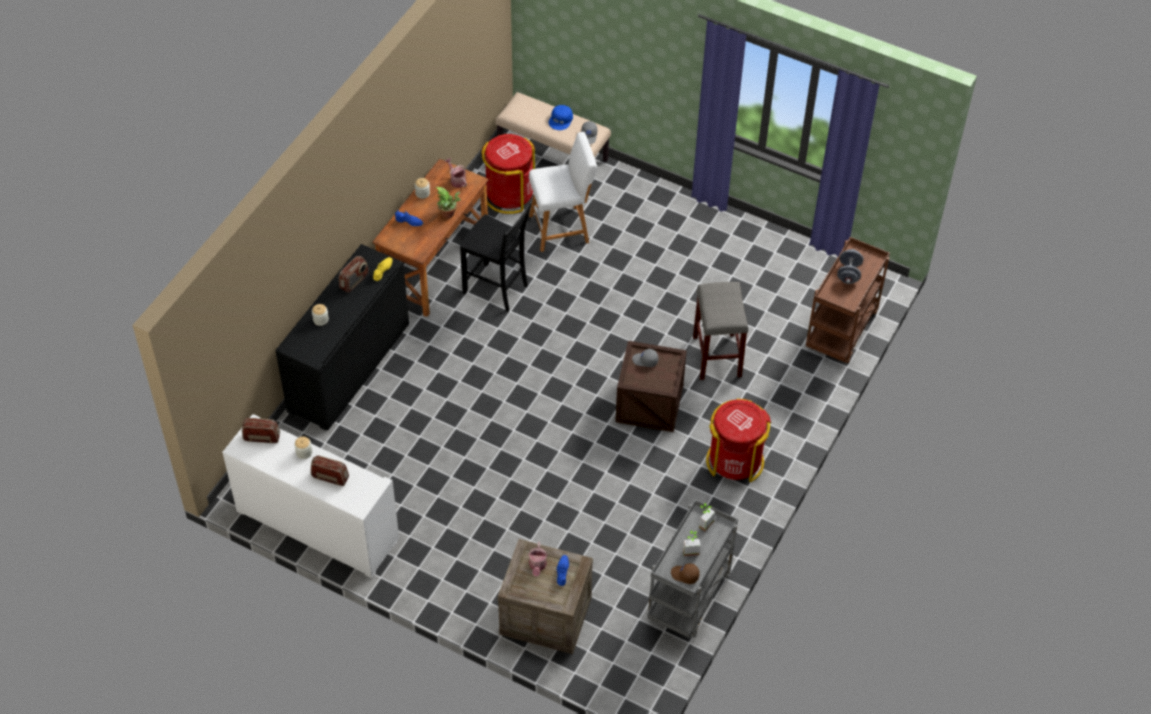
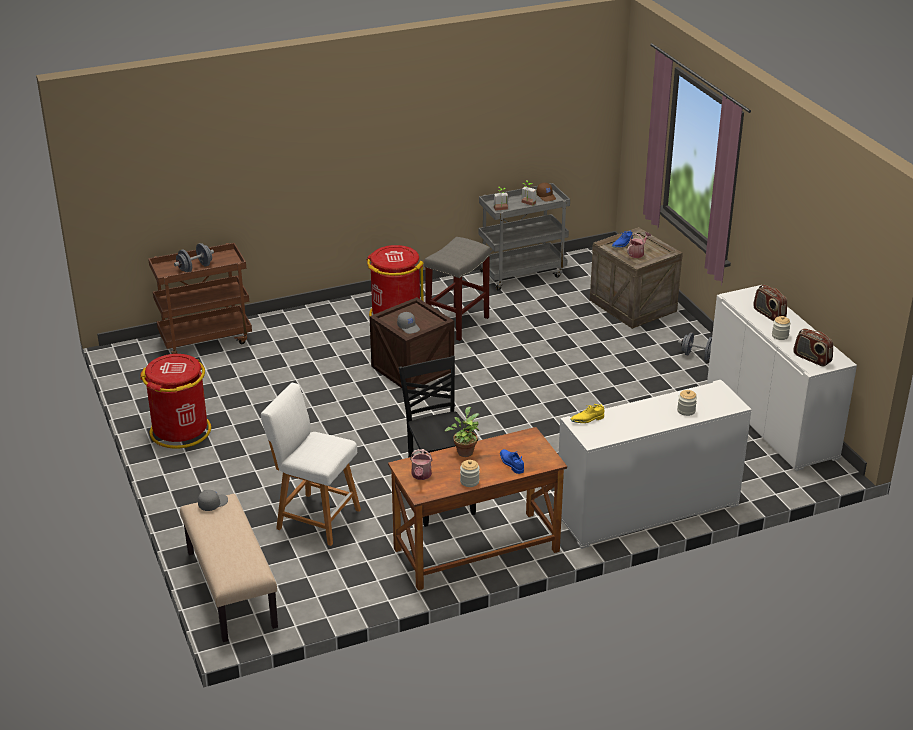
camera: 140 degrees left, 20 degrees down
(349, 368) = (647, 510): black cabinet -> white cabinet
(354, 281) = (624, 424): radio -> none
(433, 575) = (698, 356): none -> grey dumbbell
(509, 194) = (325, 575): red trash can -> red trash can (181, 431)
(561, 120) = (217, 533): blue cap -> none
(717, 357) = (320, 369): grey stool -> grey stool (457, 322)

